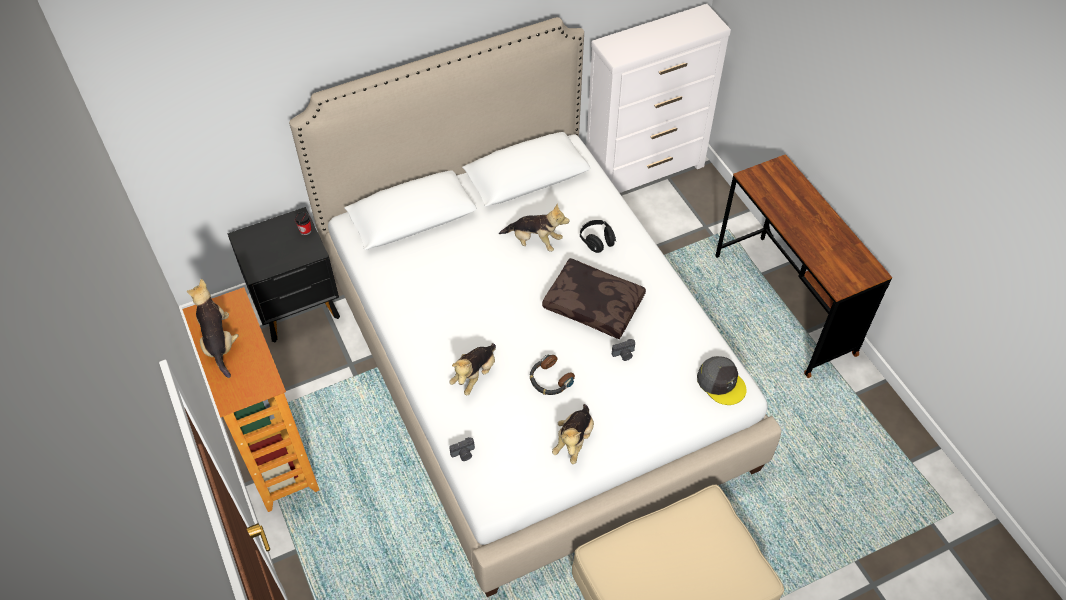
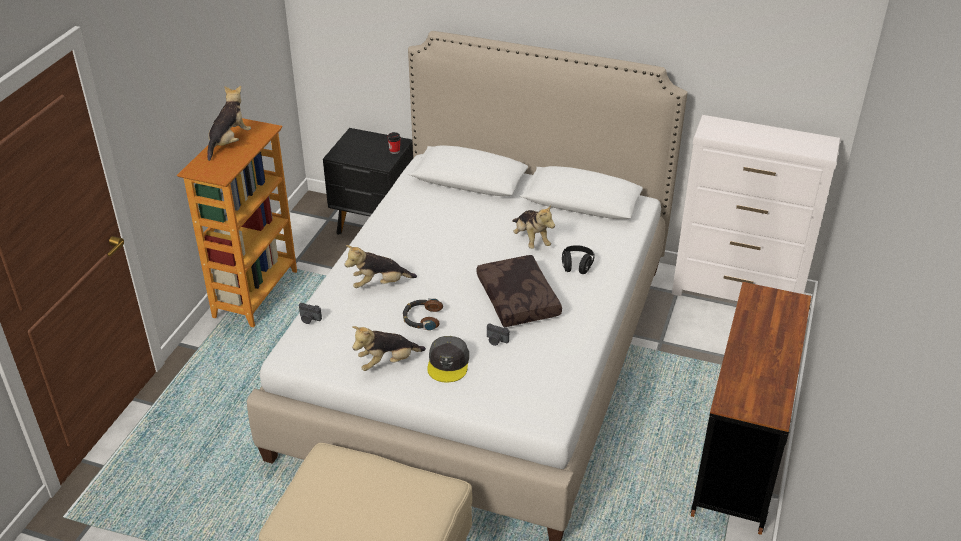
camera: 45 degrees right, 15 degrees down
(721, 383) = (543, 406): grey cap -> grey cap (448, 363)

